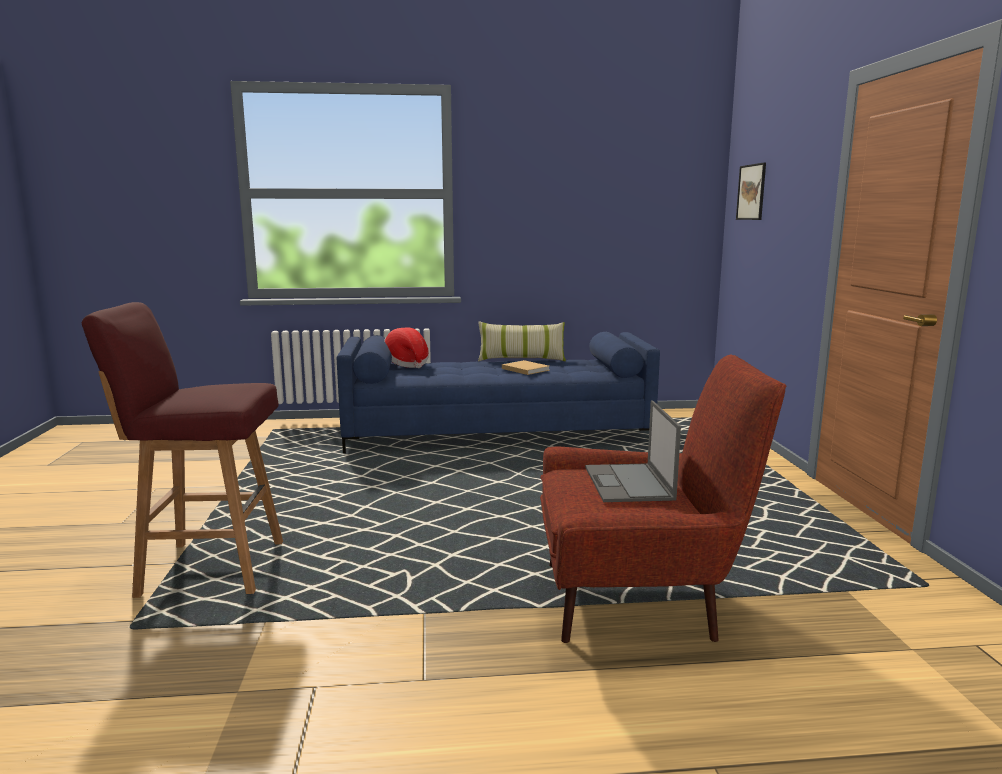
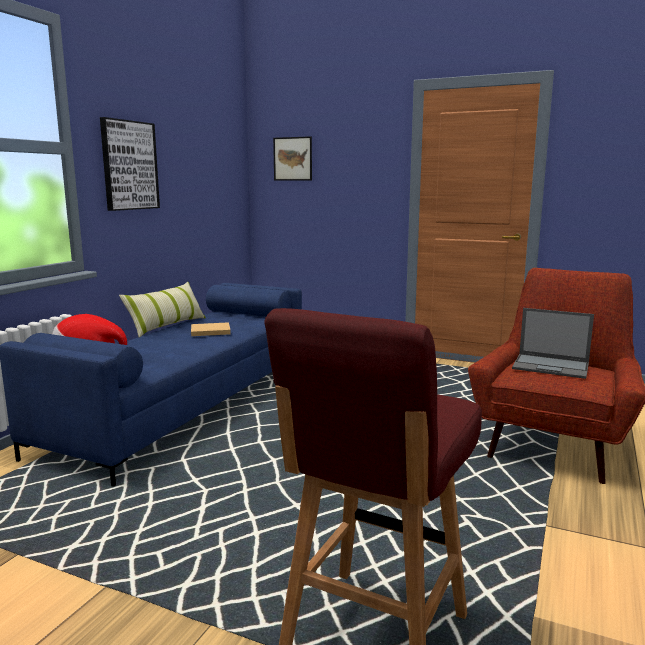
camera: 60 degrees left, 0 degrees up
(519, 206) = (129, 165): none -> picture

